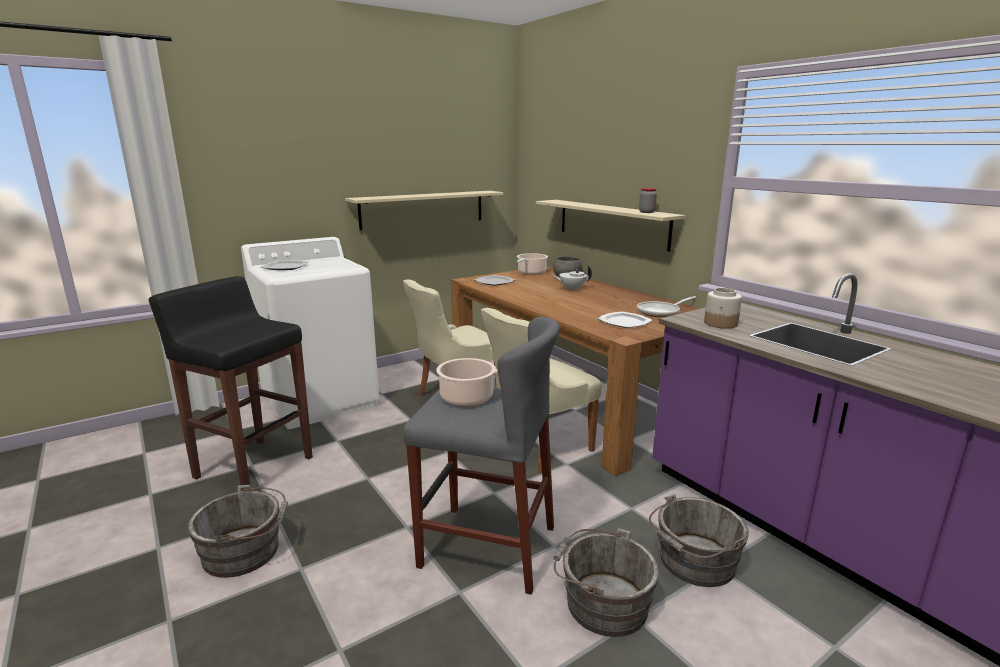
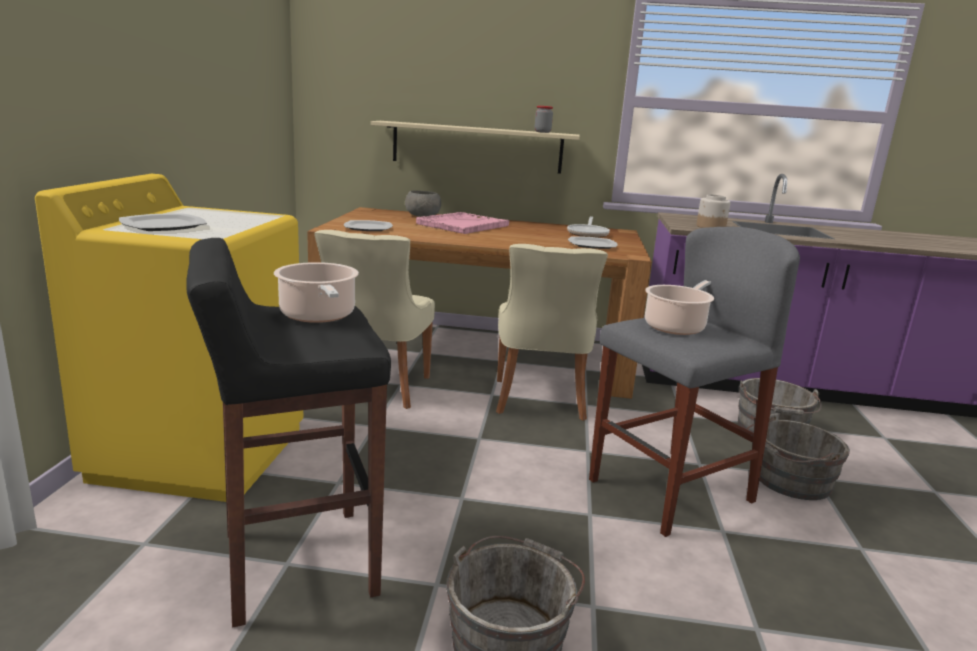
camera: 50 degrees left, 0 degrees up
(321, 400) = (201, 452): white washing machine -> yellow washing machine
(423, 209) = (225, 131): beige shelf -> none
(531, 273) = (373, 215): cooking pot -> cooking pot (318, 316)
(571, 288) = (462, 225): white teapot -> pink tray

